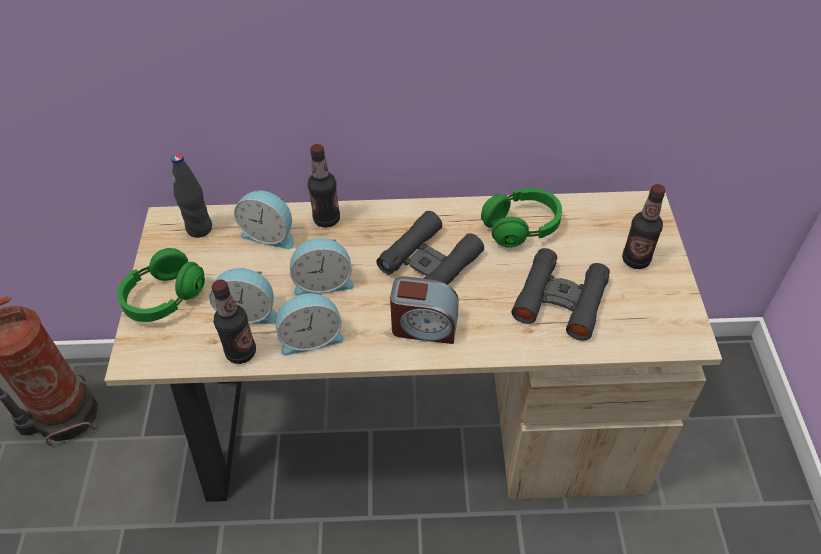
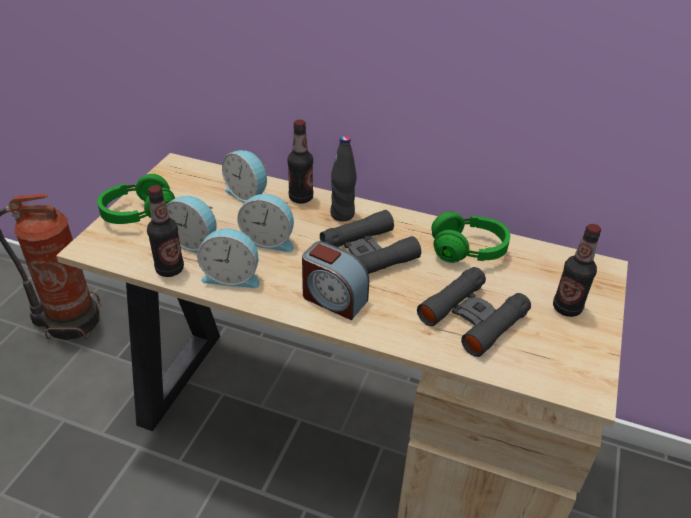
camera: 20 degrees right, 10 degrees down
(199, 228) = (197, 176): black bottle -> black bottle (342, 214)

